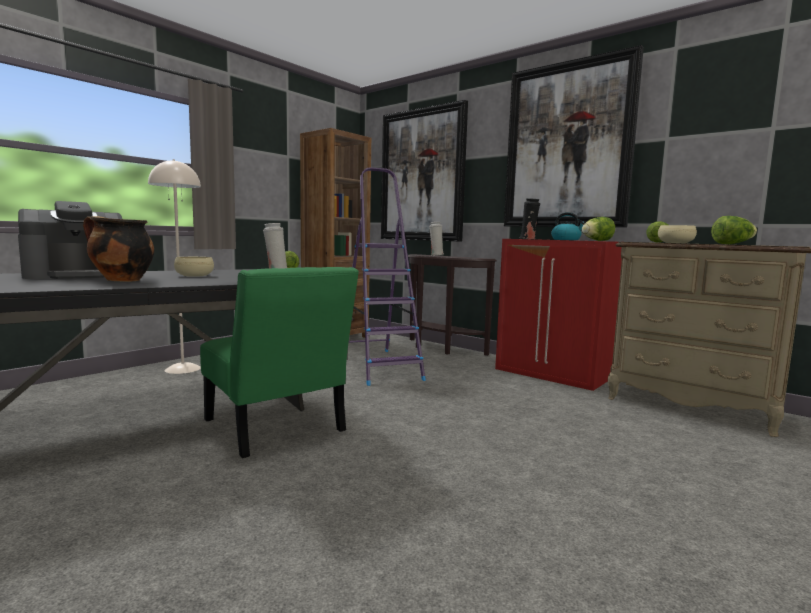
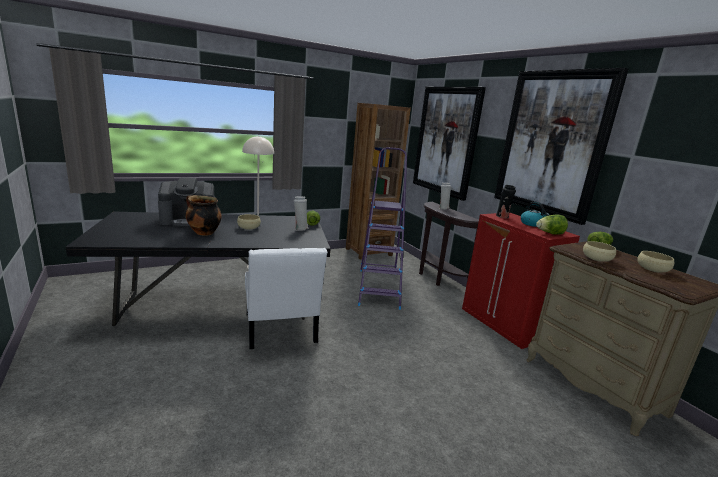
camera: 20 degrees right, 10 degrees up
(277, 428) = (280, 331): green chair -> white chair
(732, 244) = (652, 269): lettuce -> beige bowl

